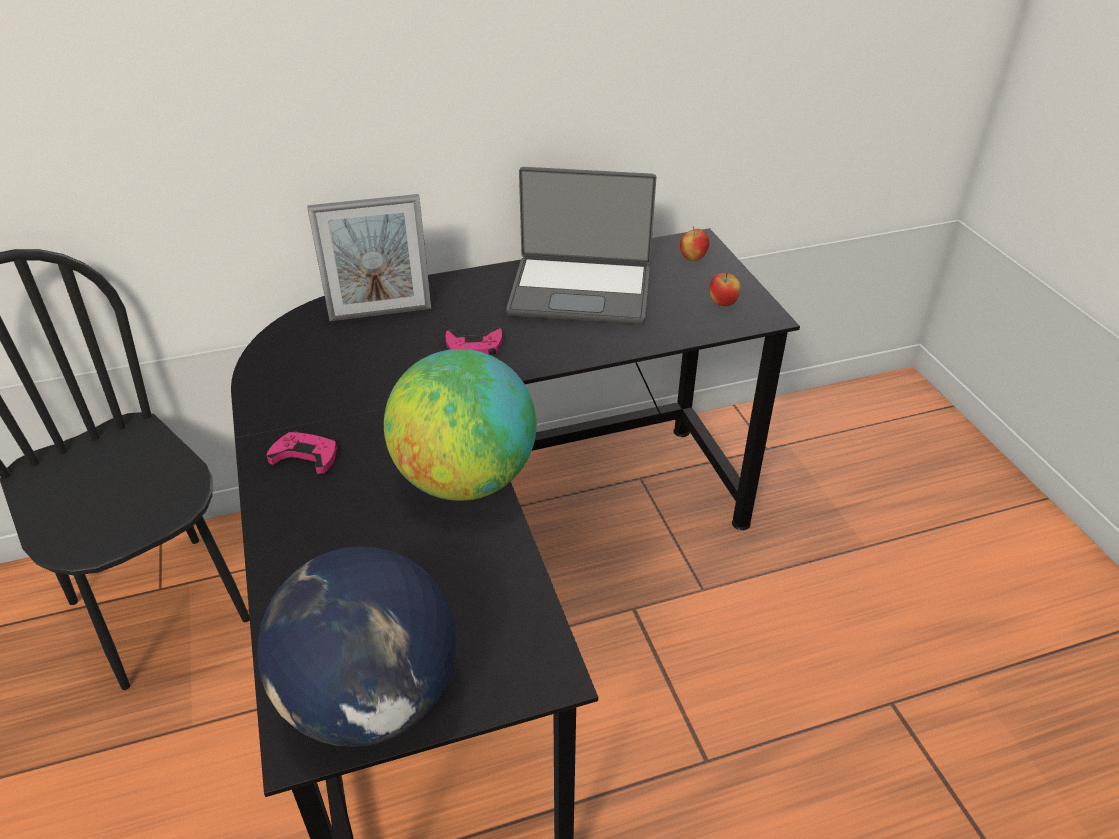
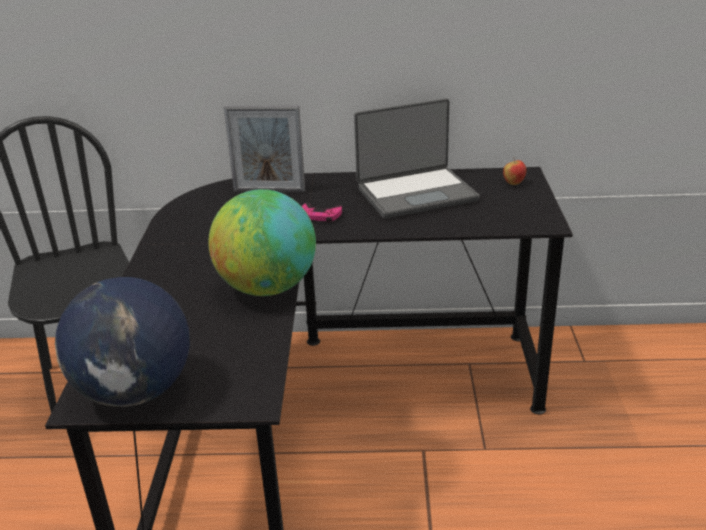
camera: 20 degrees right, 10 degrees down
(305, 456) = (174, 260): pink game controller -> none
(581, 291) = (416, 193): laptop -> laptop turned 45 degrees counterclockwise
(722, 303) = (519, 213): apple -> none

